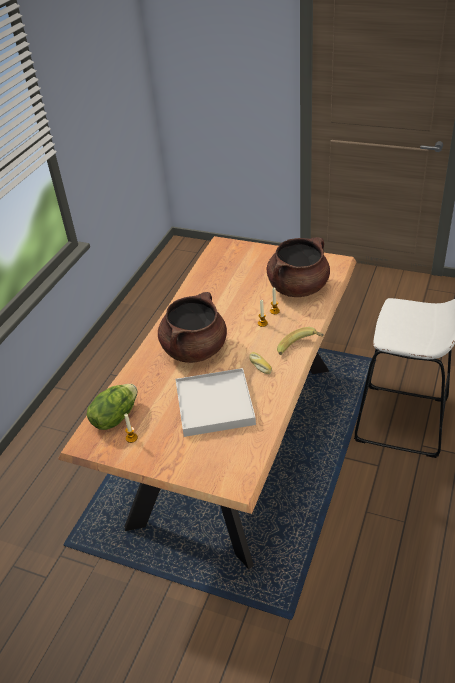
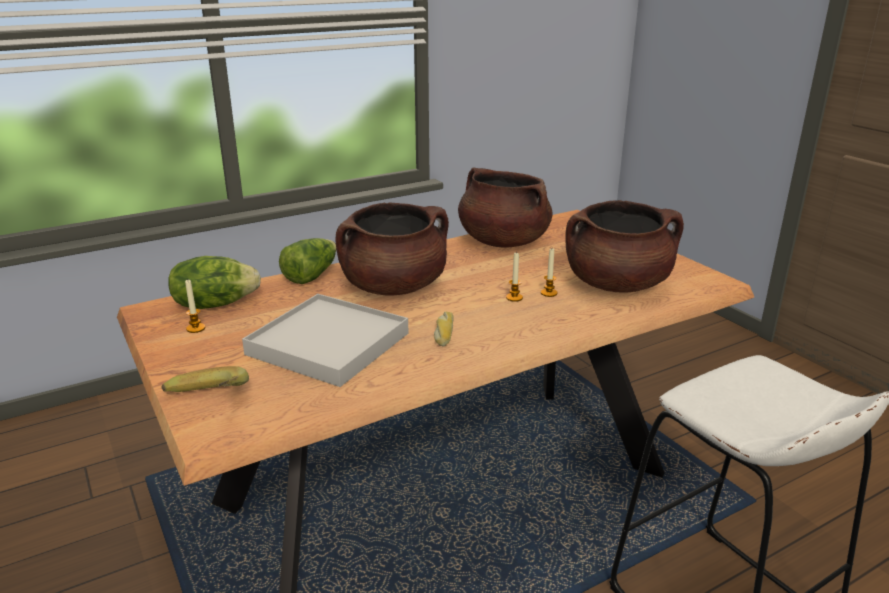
camera: 35 degrees right, 15 degrees down
(137, 366) = (311, 275): none -> lettuce
(207, 284) = (502, 241): none -> brown cooking pot
(300, 349) = (524, 342): banana -> banana (207, 403)

